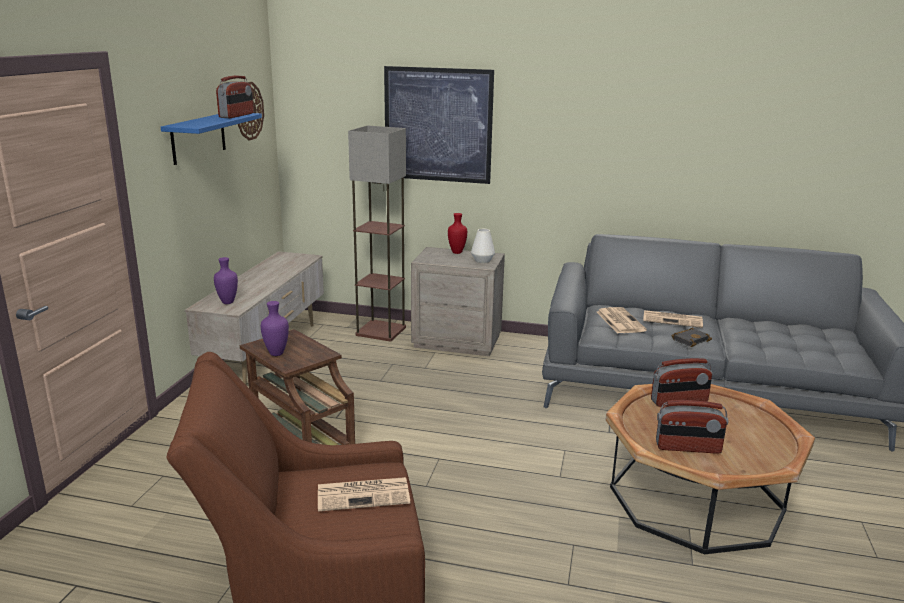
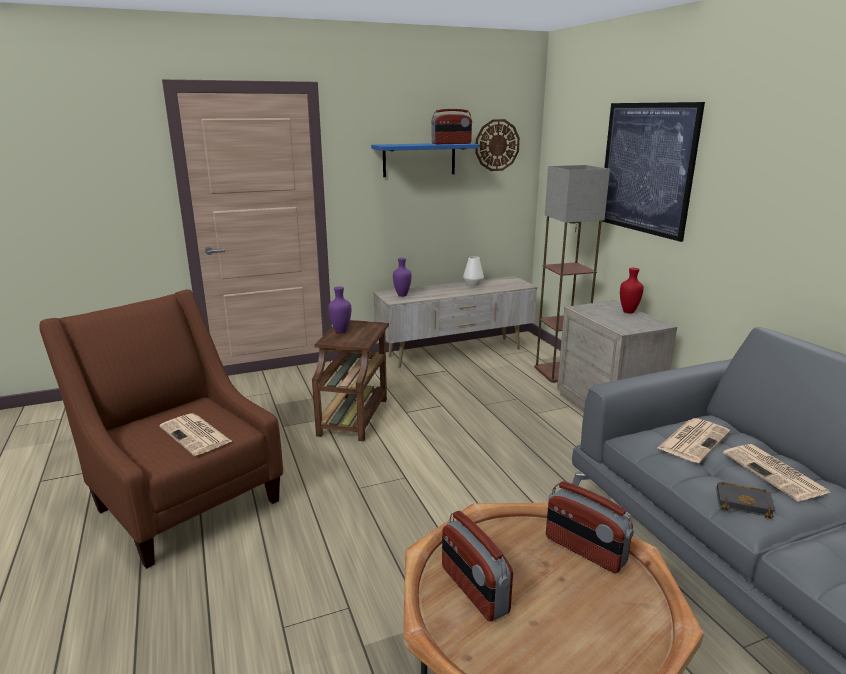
camera: 55 degrees right, 0 degrees up
(482, 260) = (634, 325): white vase -> white vase (473, 284)

